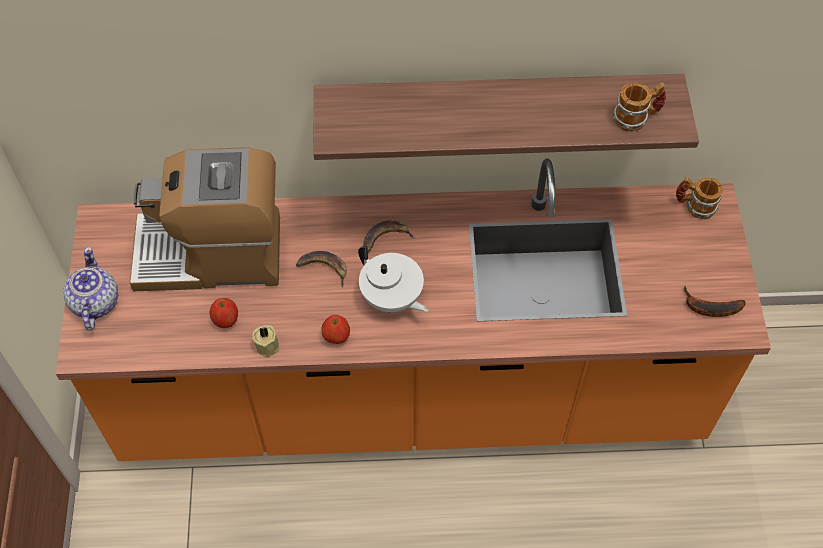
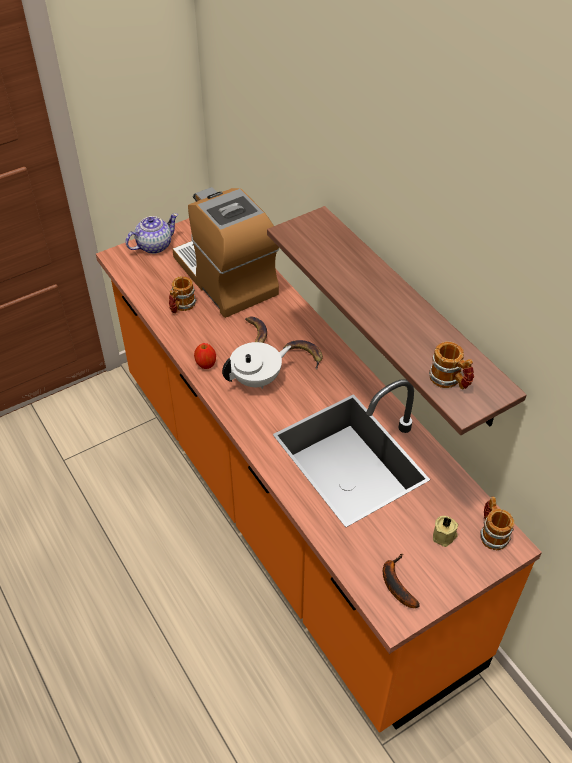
camera: 60 degrees right, 10 degrees down
(226, 320) = (181, 306): apple -> mug
(268, 344) = (177, 334): beige candle -> beige candle (444, 536)
(392, 298) = (257, 379): white teapot -> white teapot turned 135 degrees counterclockwise

